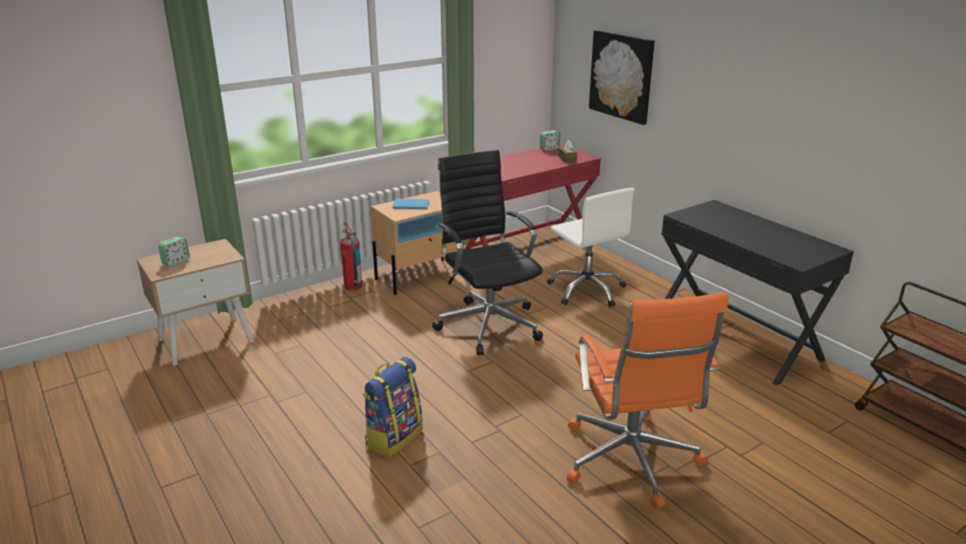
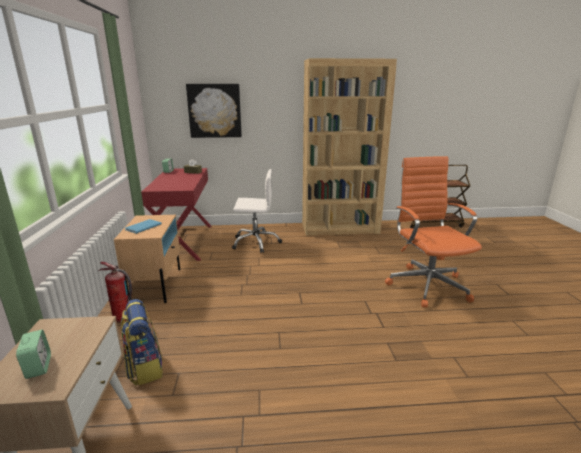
camera: 60 degrees left, 5 degrees down
(393, 437) = (359, 358): backpack -> backpack (144, 367)
(488, 324) = (254, 280): black office chair -> none
(631, 462) = (427, 285): orange office chair -> orange office chair turned 120 degrees counterclockwise
(736, 337) = (340, 228): black desk -> brown bookcase

